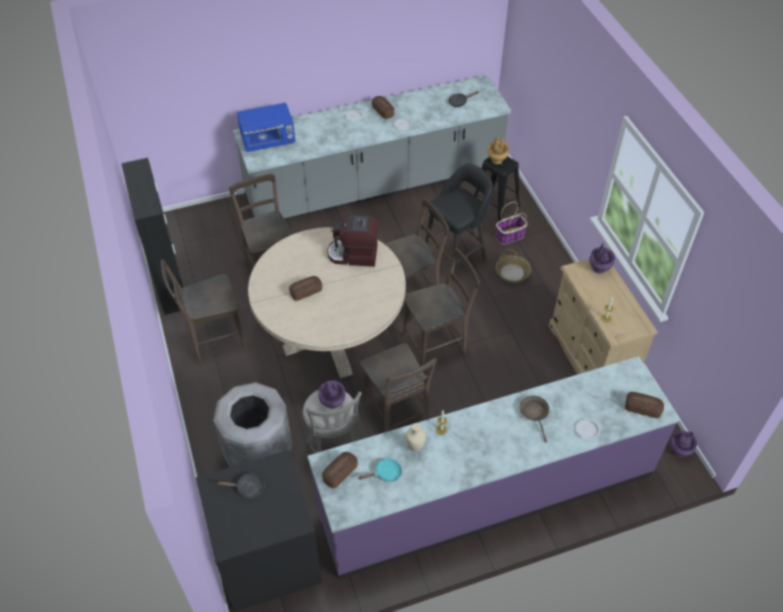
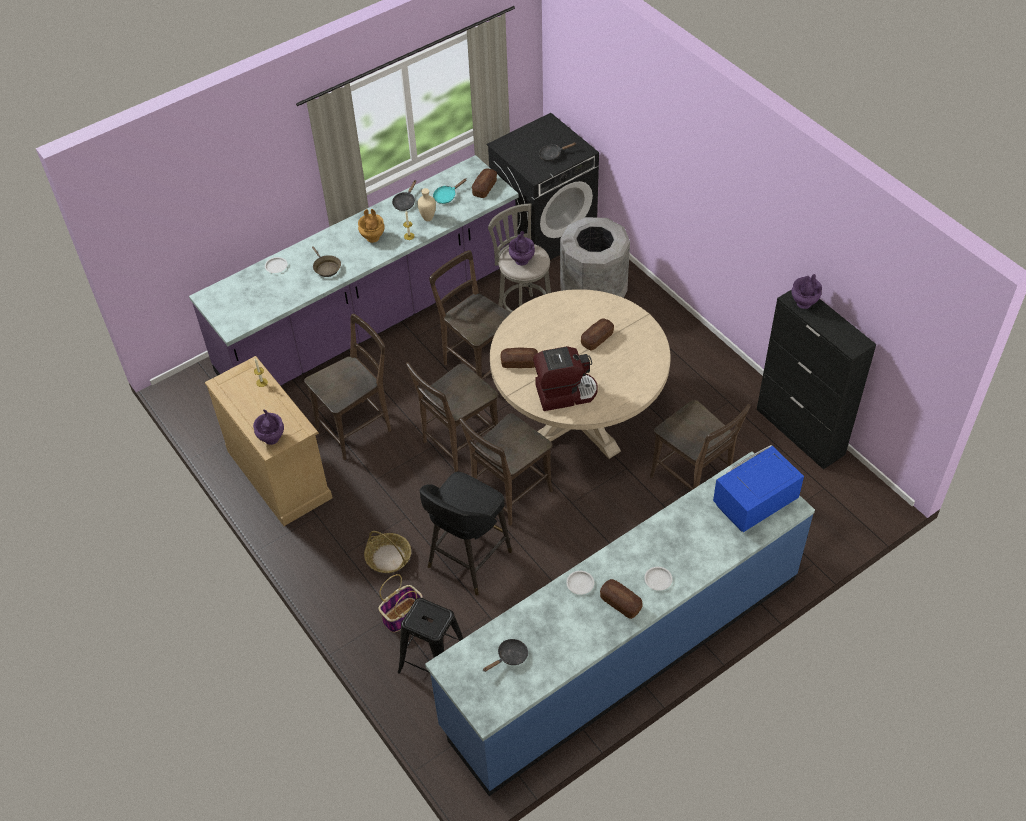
camera: 165 degrees right, 0 degrees up
(213, 339) = (706, 385): brown chair -> brown chair (357, 427)
(375, 185) = (622, 651): grey counter -> blue counter
(434, 478) = (405, 202): none -> black frying pan
(496, 160) = (434, 620): brown vase -> brown vase (373, 237)
(642, 409) = (224, 295): bread -> bread (519, 363)
(679, 451) = (183, 399): purple vase -> purple vase (803, 303)

